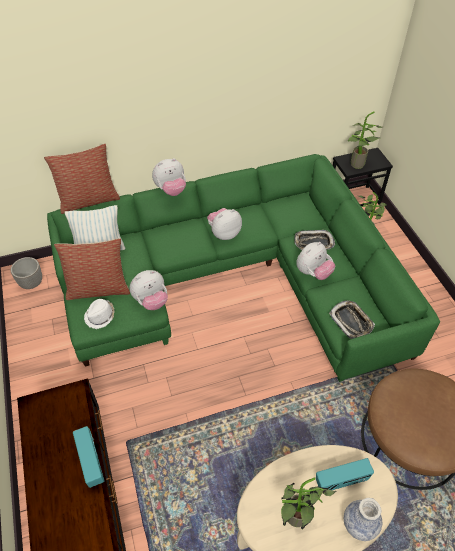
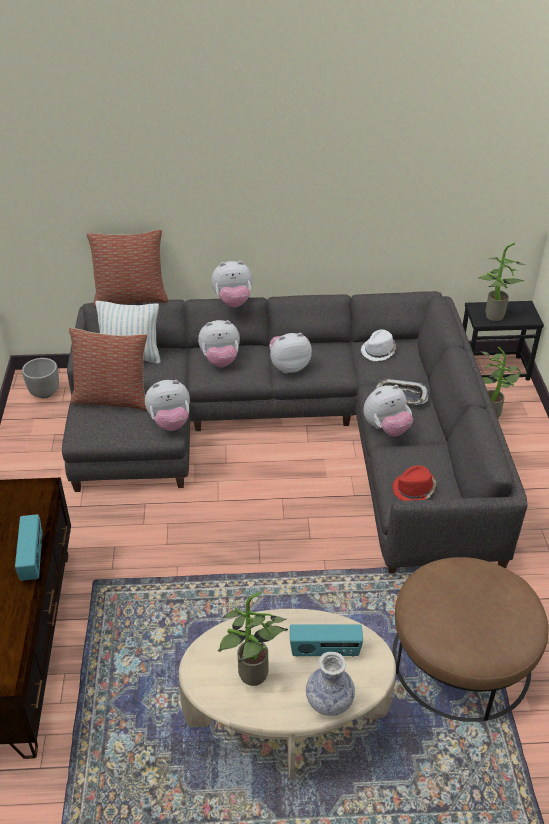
camera: 15 degrees right, 10 degrees down
(100, 316) = (104, 427): white hat -> white hat (379, 351)
(171, 238) = (220, 361): none -> plush toy
(235, 278) = (296, 431): green sofa -> grey sofa
(351, 321) = (414, 490): tray -> red hat

